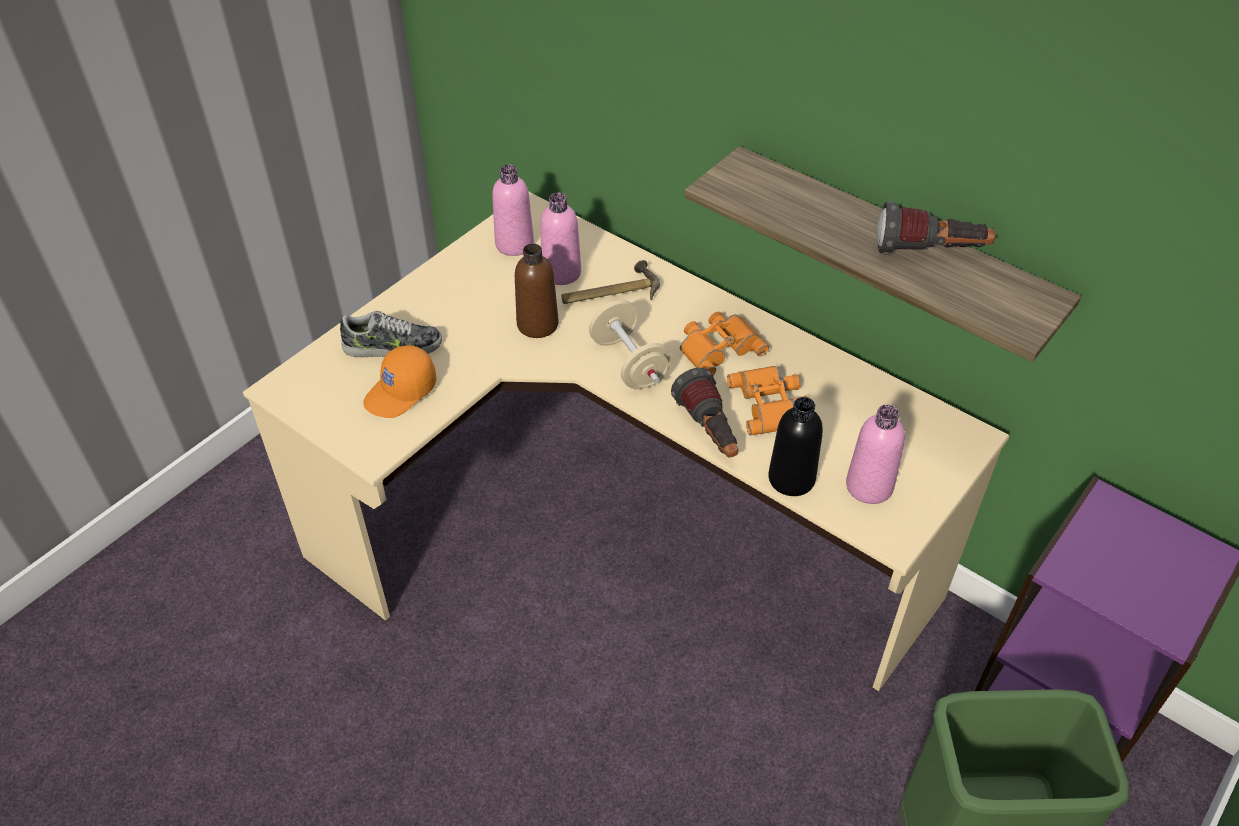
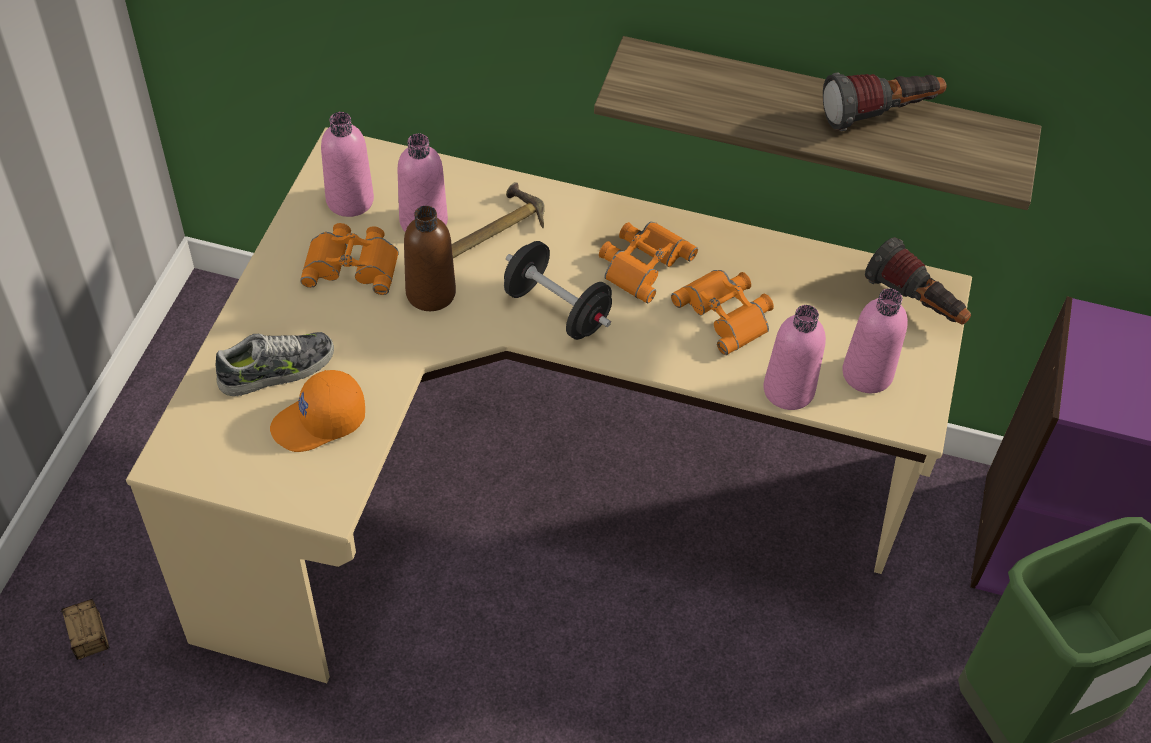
camera: 25 degrees left, 5 degrees up
(233, 548) = (95, 662): none -> storage box
(401, 392) = (319, 422): orange cap -> orange cap turned 45 degrees clockwise
(491, 288) = (353, 264): none -> orange binoculars
(629, 363) = (556, 310): beige dumbbell -> black dumbbell
(709, 432) = (681, 364): flashlight -> flashlight (915, 303)
(791, 479) = (788, 390): black bottle -> pink bottle

